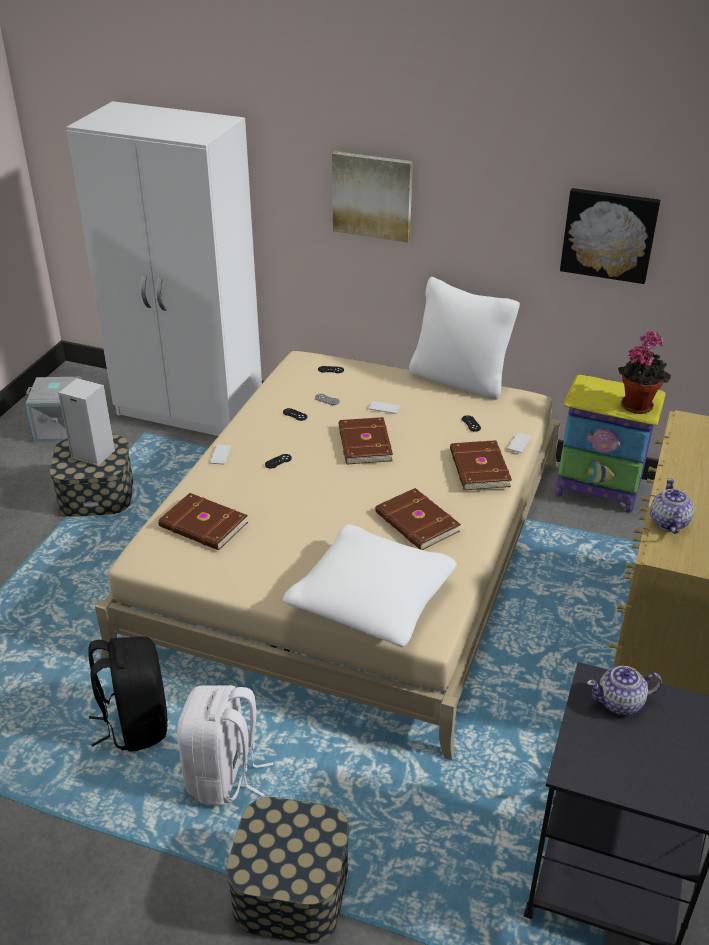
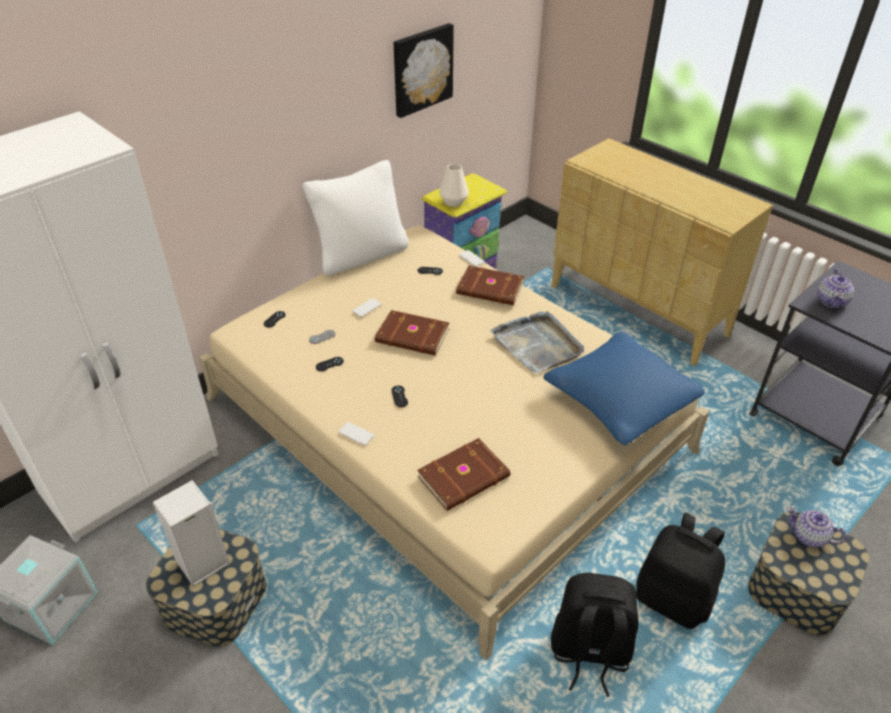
camera: 65 degrees left, 5 degrees up
(224, 776) = (673, 599): white backpack -> black backpack
(372, 196) = (237, 132): picture -> none
(372, 600) = (620, 400): white pillow -> blue pillow
(416, 523) = (538, 344): brown book -> grey tray
(586, 394) = (453, 202): none -> white vase
(637, 404) = (482, 188): potted plant -> none
(668, 522) = (693, 209): teapot -> teapot (809, 537)

